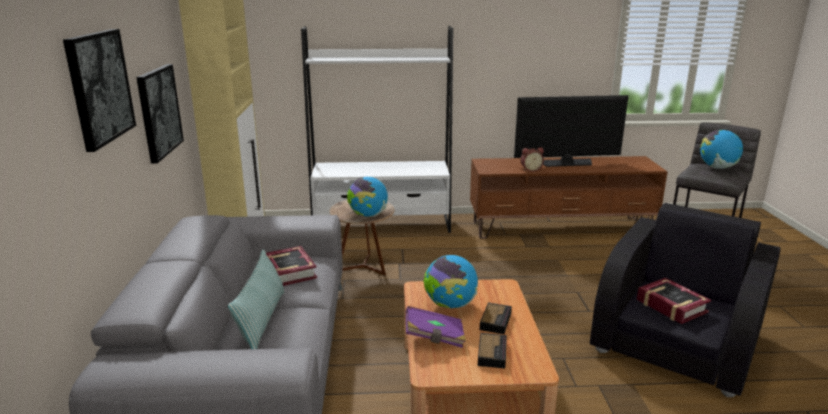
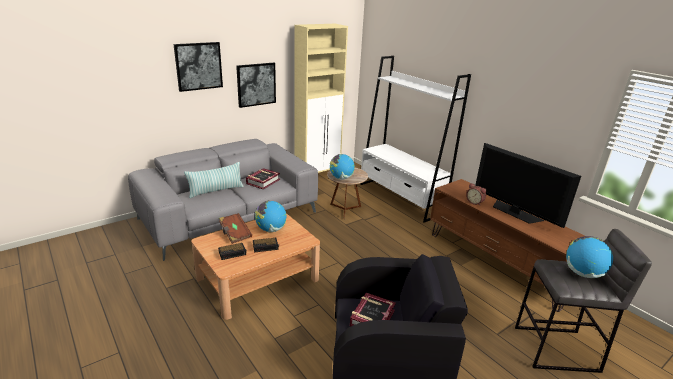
camera: 55 degrees right, 5 degrees up
(434, 338) = (235, 234): purple book -> brown book

